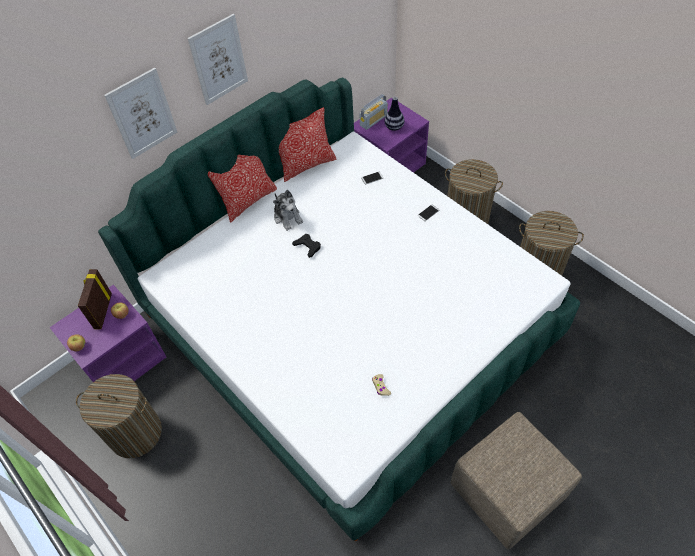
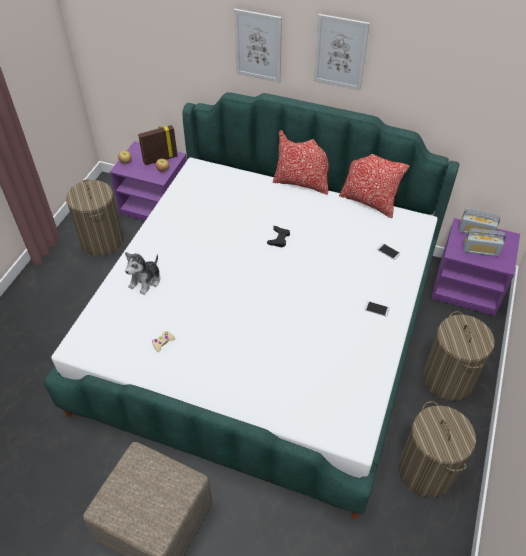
camera: 60 degrees right, 5 degrees down
(288, 217) = (302, 214): plush toy -> plush toy (146, 281)
(394, 127) = (480, 250): vase -> radio

